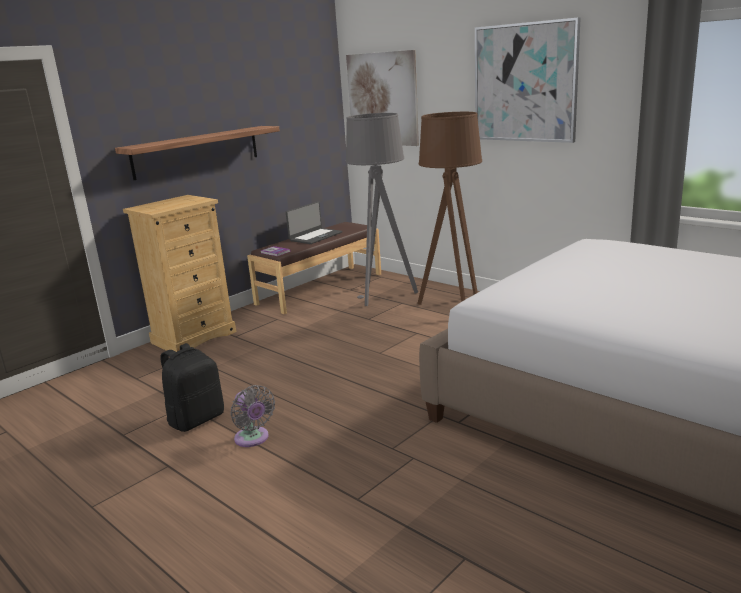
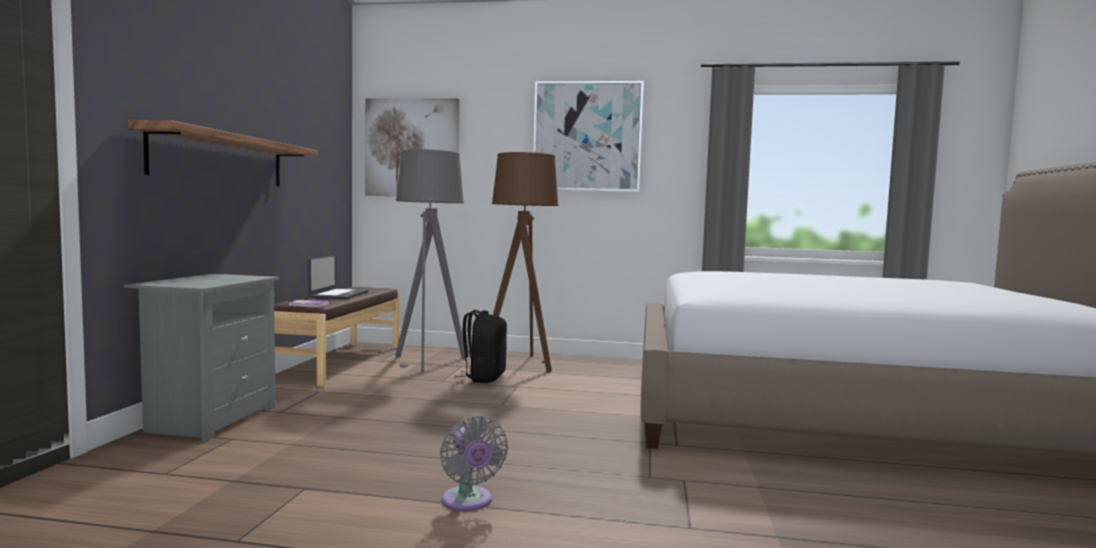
camera: 35 degrees left, 15 degrees down
(194, 337) = (210, 419): beige dresser -> grey nightstand
(196, 419) = (347, 499): black backpack -> black backpack (483, 378)
(253, 439) = (468, 502): grey fan -> grey fan turned 45 degrees clockwise

